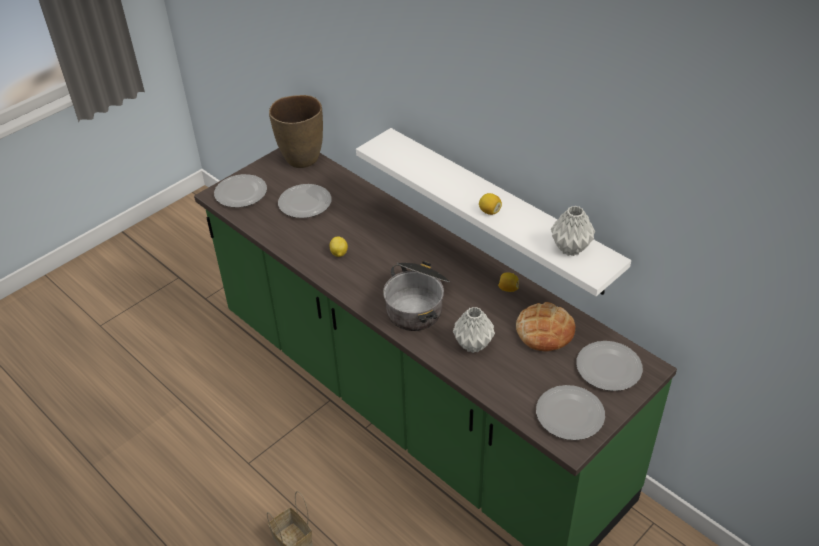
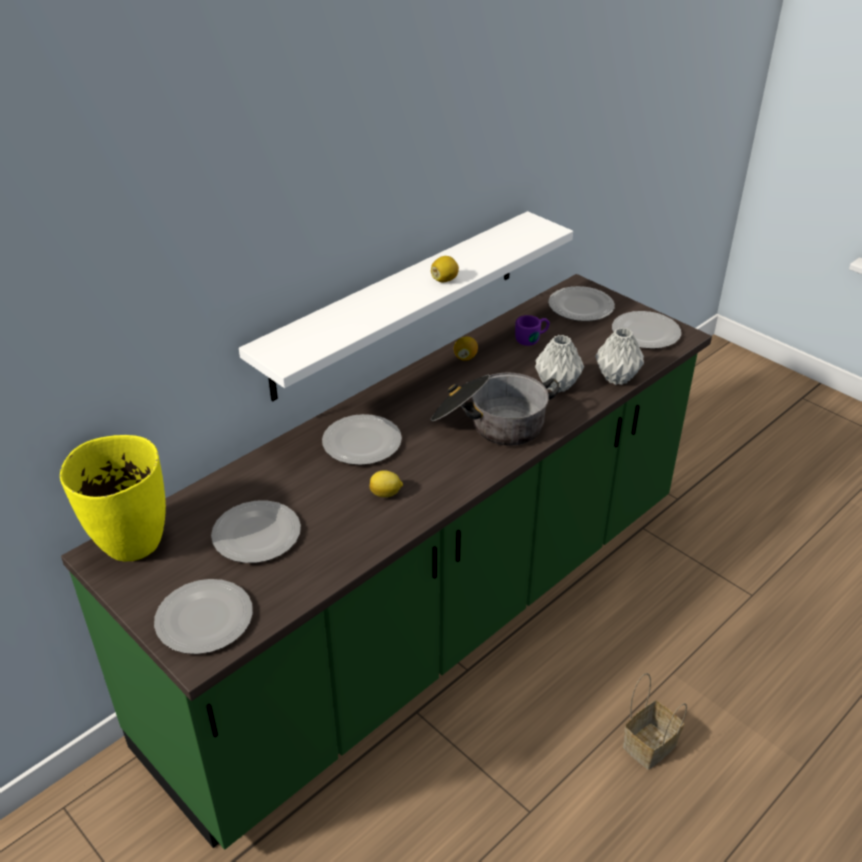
camera: 90 degrees left, 5 degrees down
(301, 159) = (131, 544): brown vase -> yellow vase
(393, 239) = (362, 443): none -> plate
(544, 331) = (532, 338): bread -> purple mug
(570, 249) = (512, 238): grey vase -> grey vase (617, 378)

